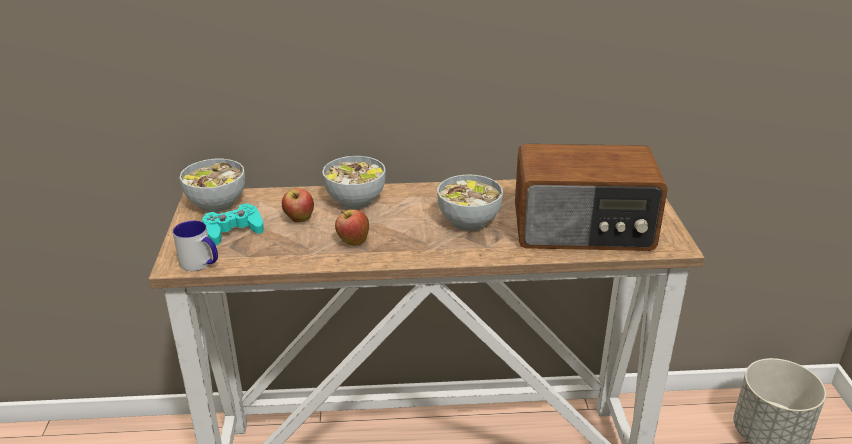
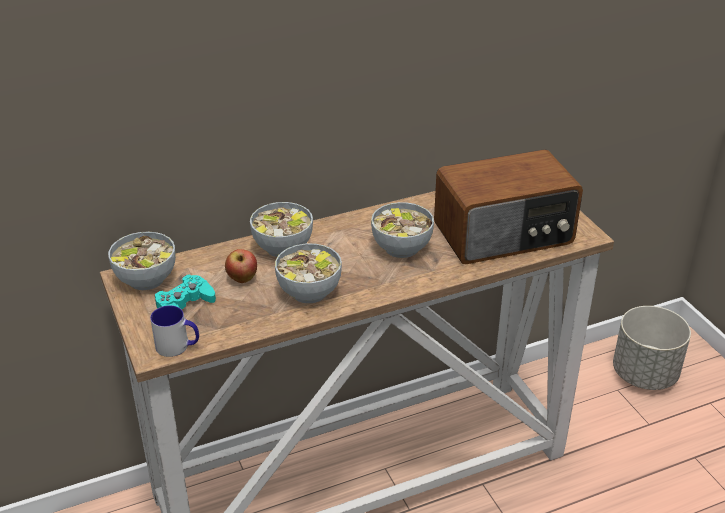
camera: 20 degrees left, 5 degrees up
(353, 242) = (309, 291): apple -> bowl

